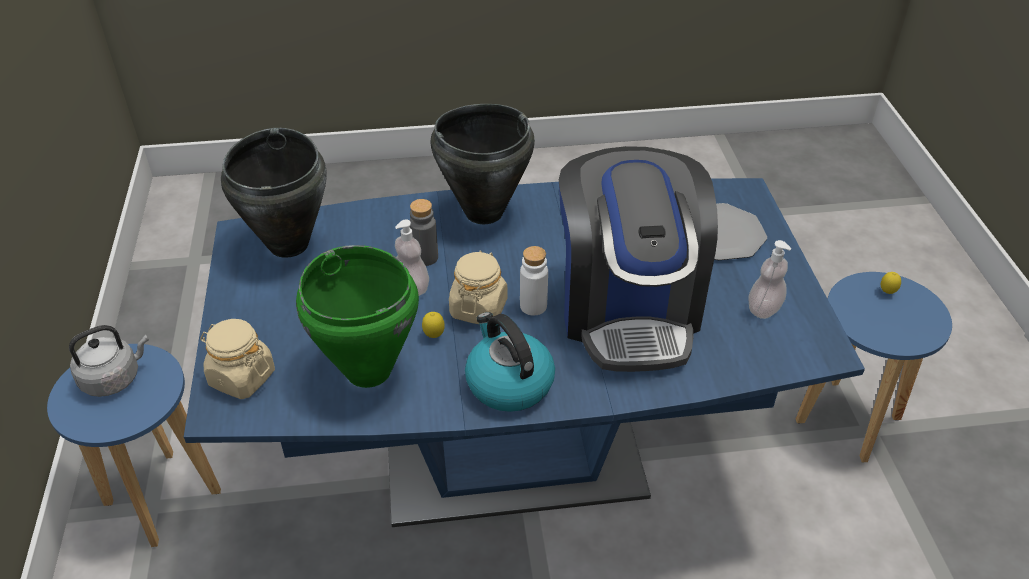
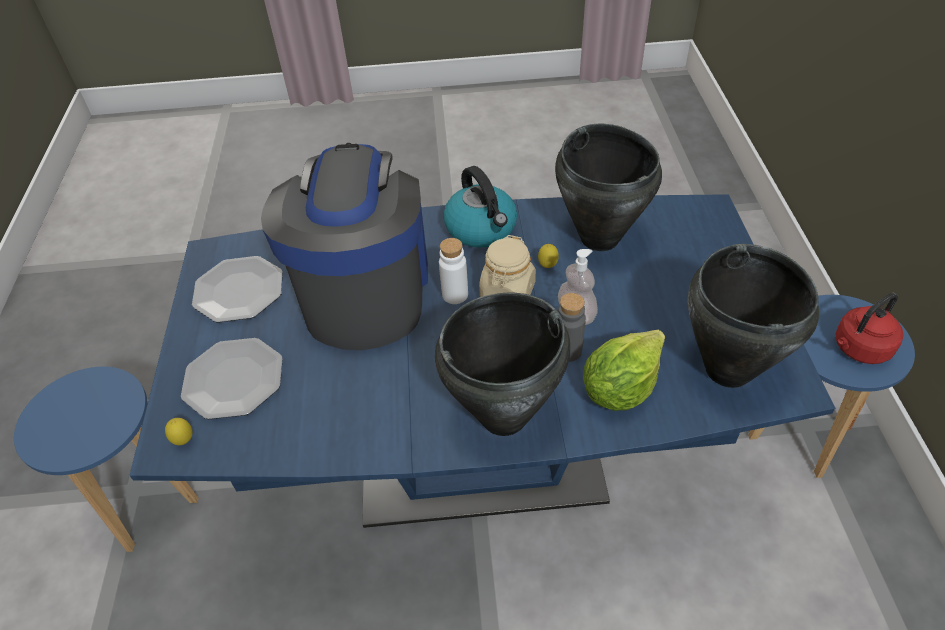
camera: 175 degrees left, 5 degrees up
(114, 378) = (859, 349): grey kettle -> red kettle
(241, 378) = (705, 233): beige jar -> none
(368, 371) = (600, 237): green cooking pot -> black cooking pot
(385, 231) = (620, 387): none -> lettuce
(764, 309) = (239, 291): soap dispenser -> plate
(887, 292) = (62, 439): lemon -> lemon (184, 441)

